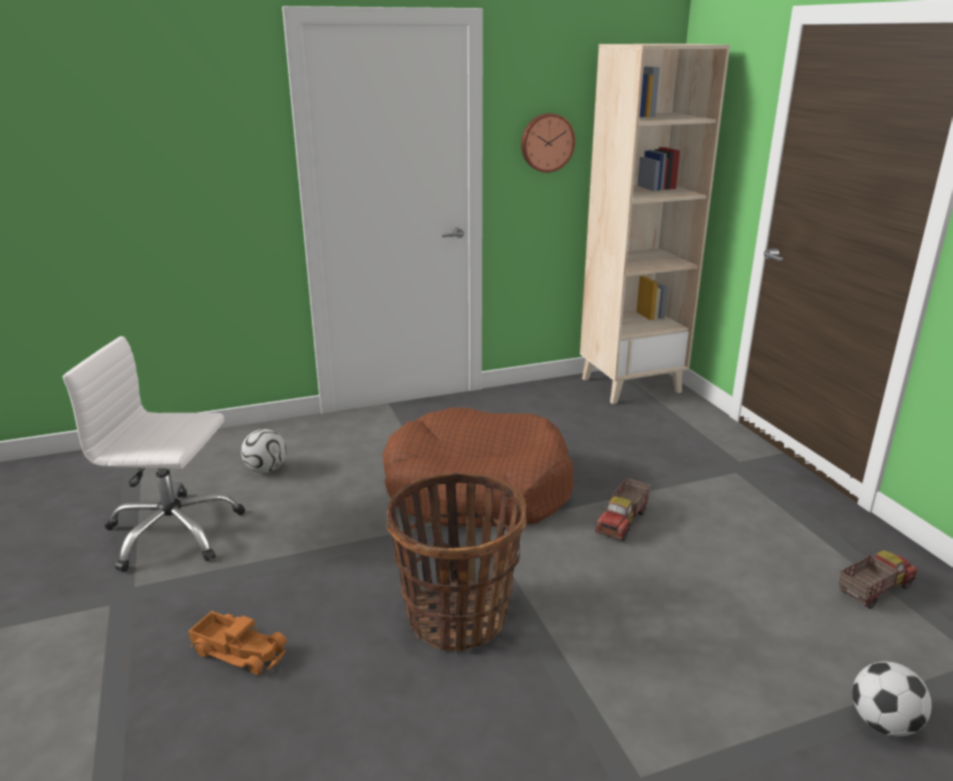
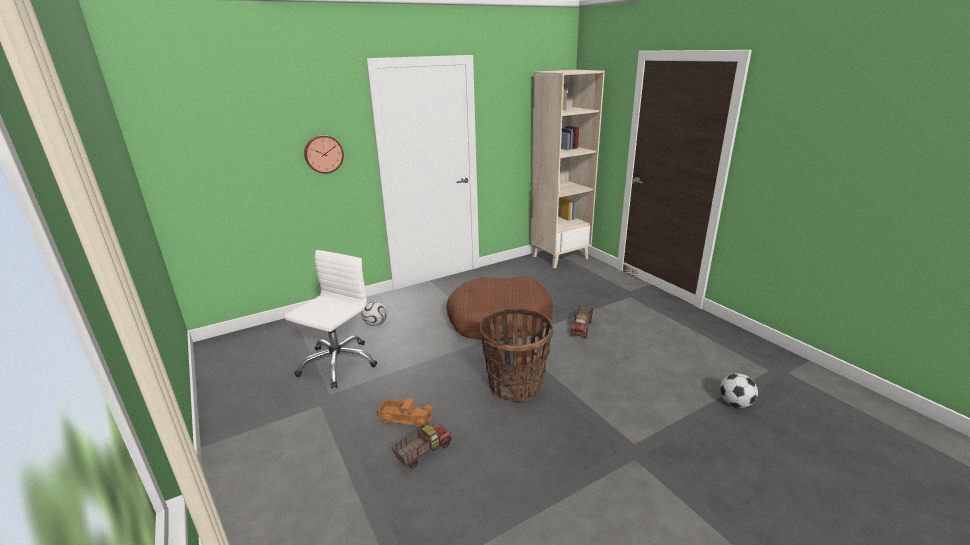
camera: 10 degrees left, 0 degrees up
(173, 532) = (337, 363): white office chair -> white office chair turned 120 degrees clockwise
(546, 142) = (508, 126): wall clock -> wall clock (323, 154)
(873, 590) = (713, 345): toy truck -> toy truck (422, 452)

